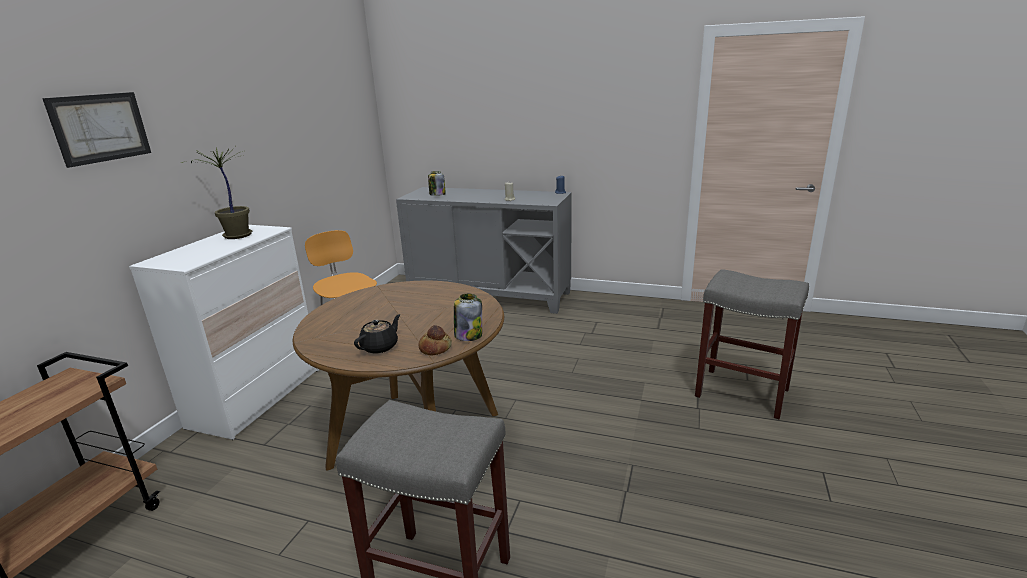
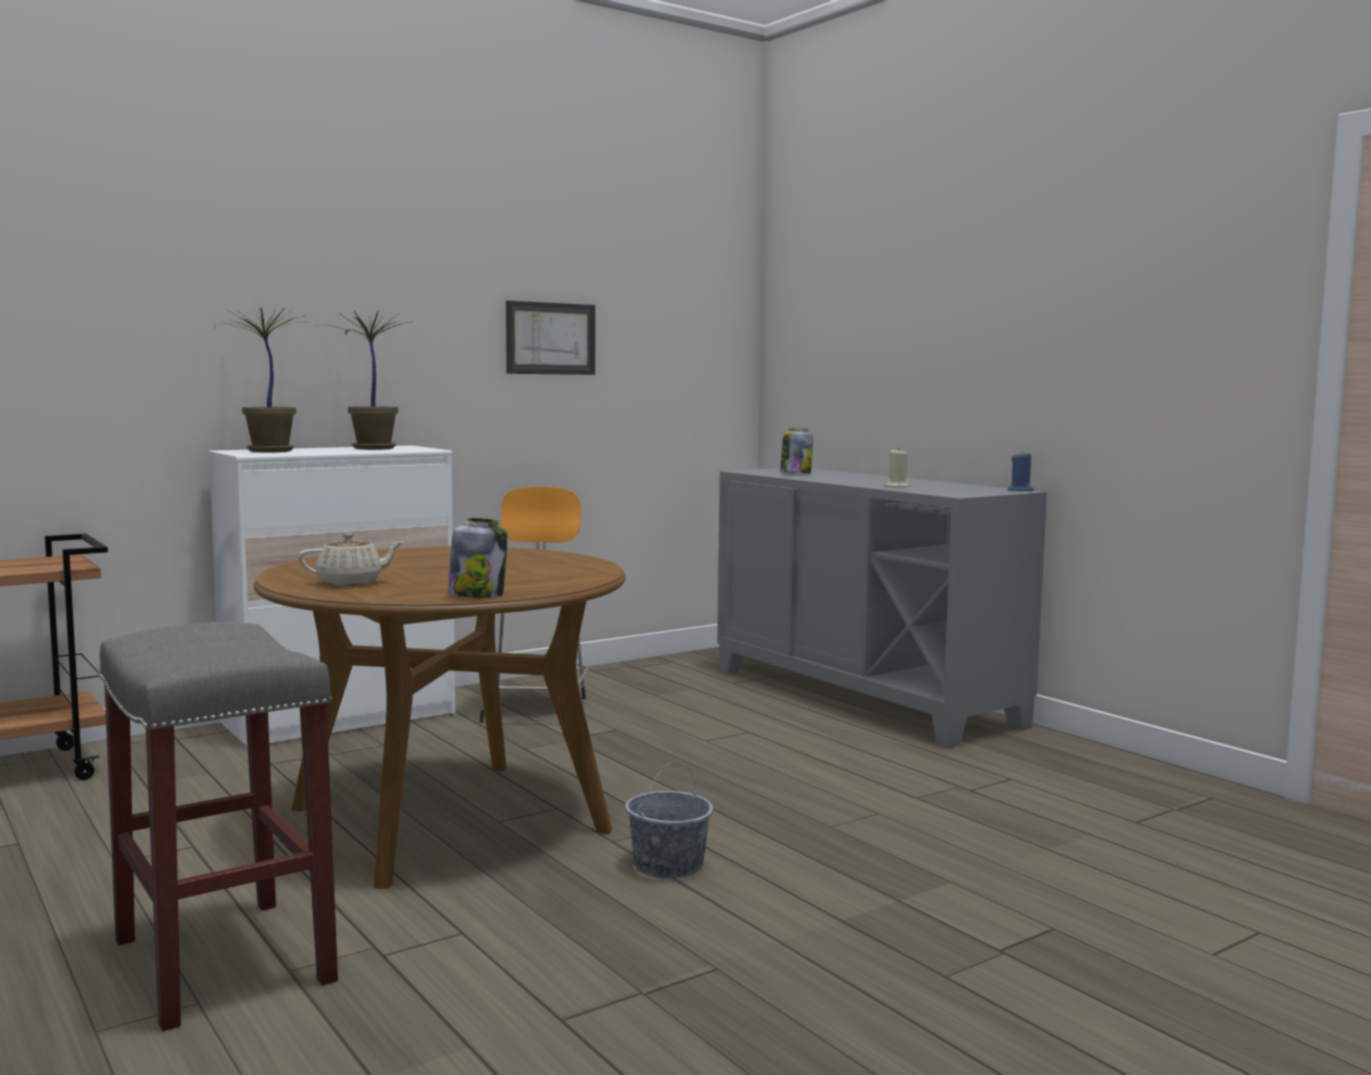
camera: 35 degrees right, 15 degrees down
(100, 128) = (225, 263): picture -> picture (550, 338)
(182, 257) = (269, 451): none -> potted plant
(380, 347) = (351, 582): black teapot -> beige teapot
(435, 348) = (405, 595): bread -> none
(545, 420) = (669, 865): none -> grey bucket
(740, 392) = (1153, 965): grey stool -> none

